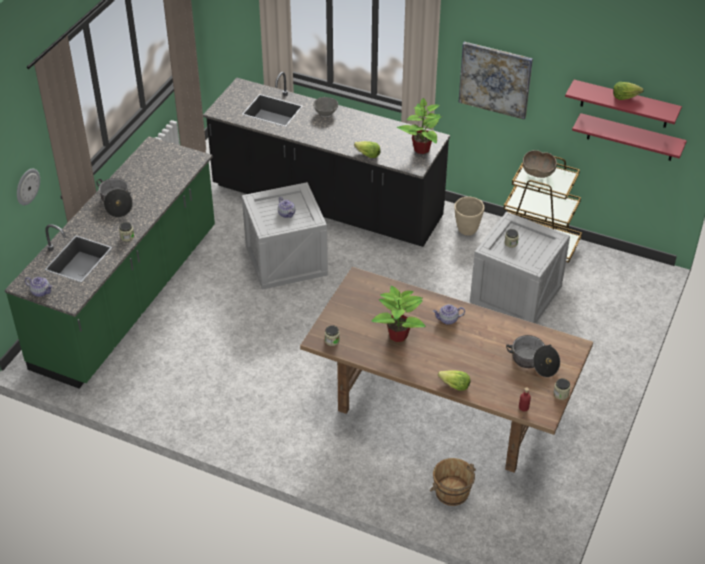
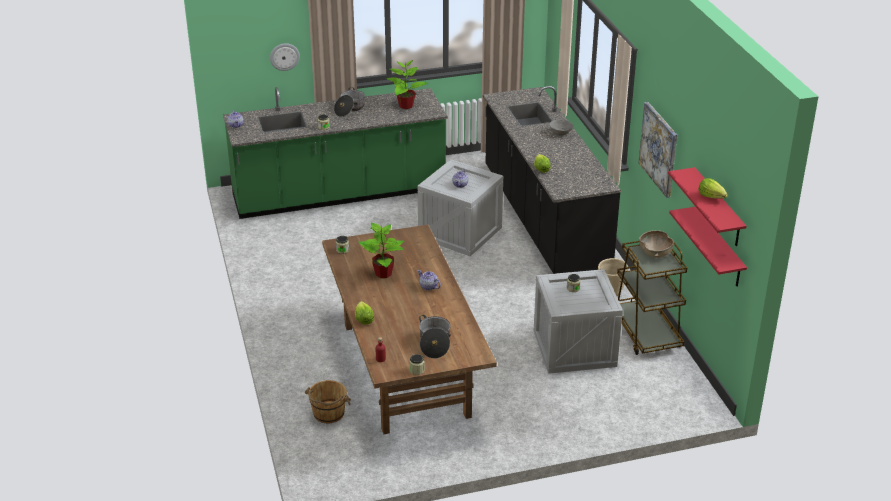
camera: 50 degrees right, 10 degrees down
(421, 149) = (583, 186): potted plant -> potted plant (405, 106)

